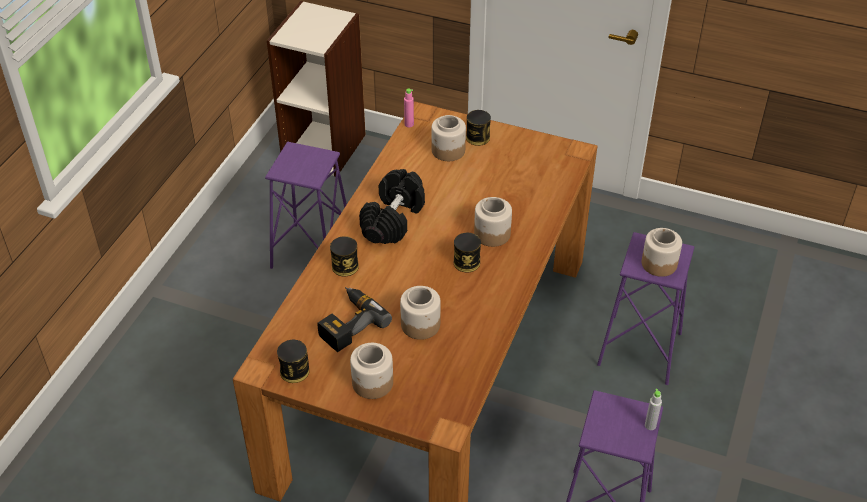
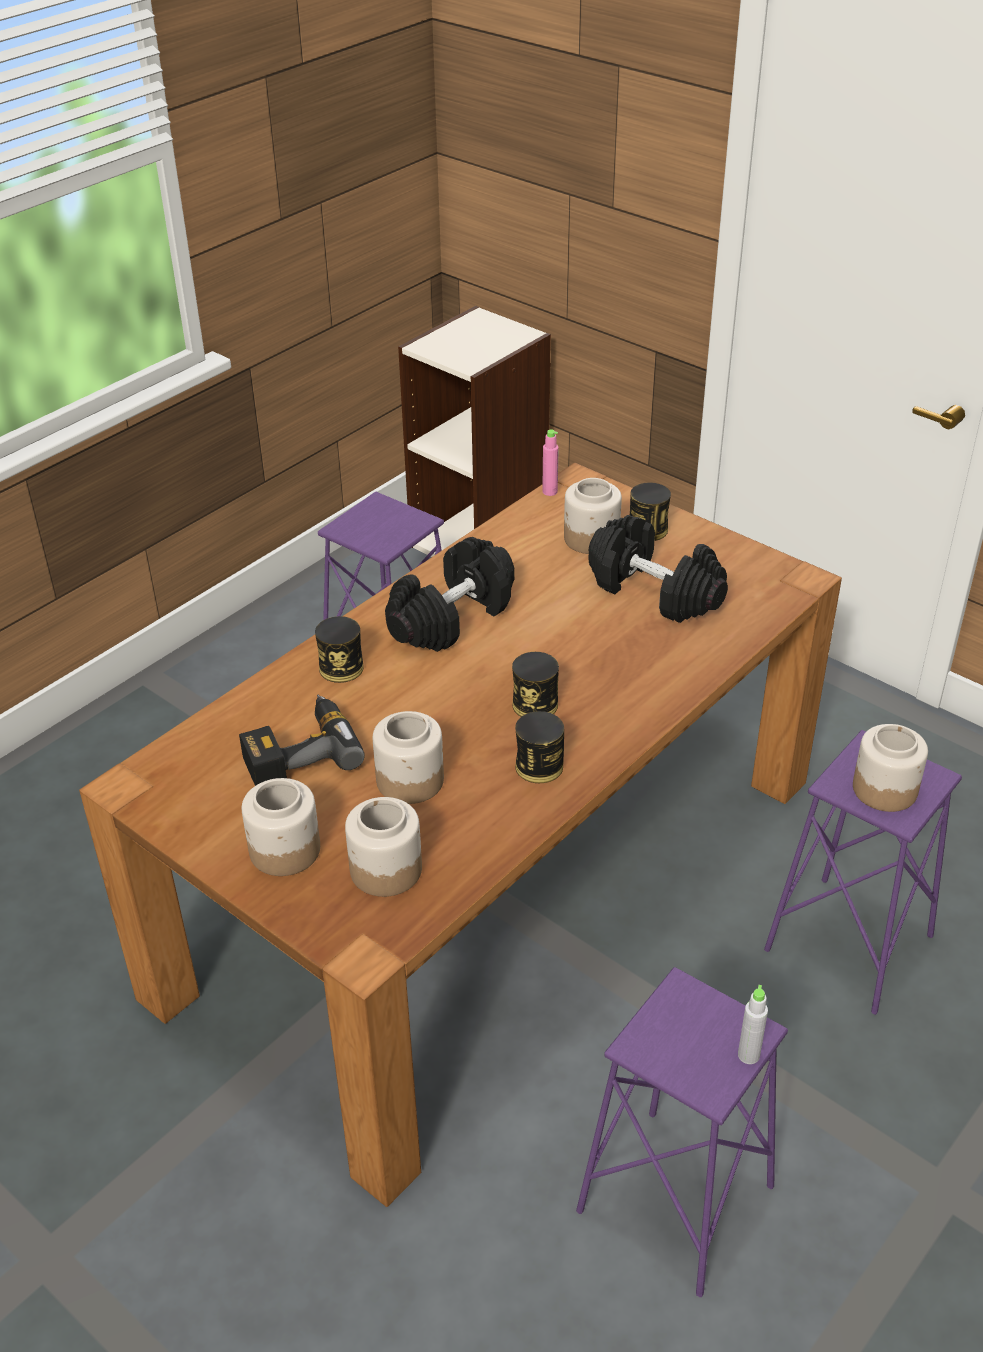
camera: 20 degrees right, 5 degrees down
(294, 371) = (176, 802): can -> can (539, 766)
(491, 234) = (598, 671): jar -> jar (385, 869)
(500, 177) = (656, 591): none -> black dumbbell

